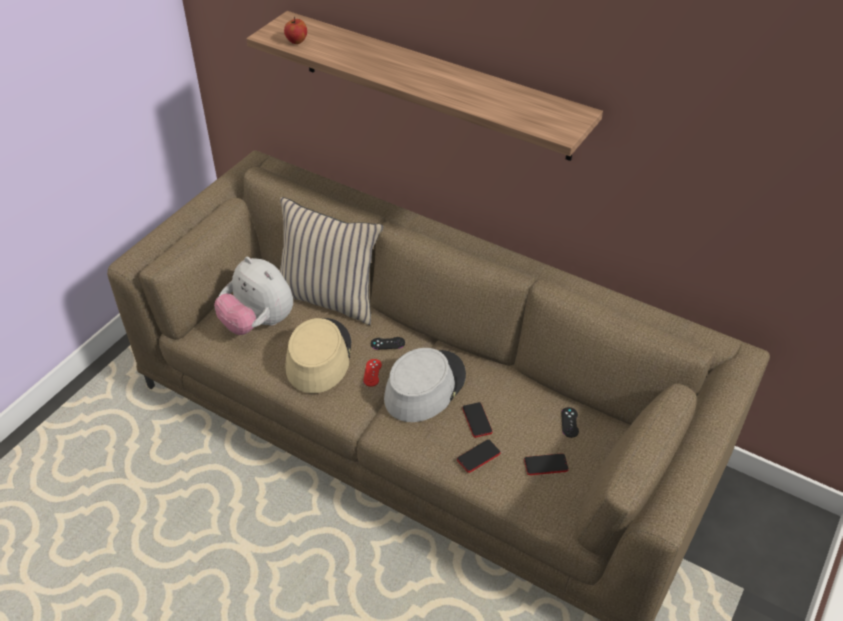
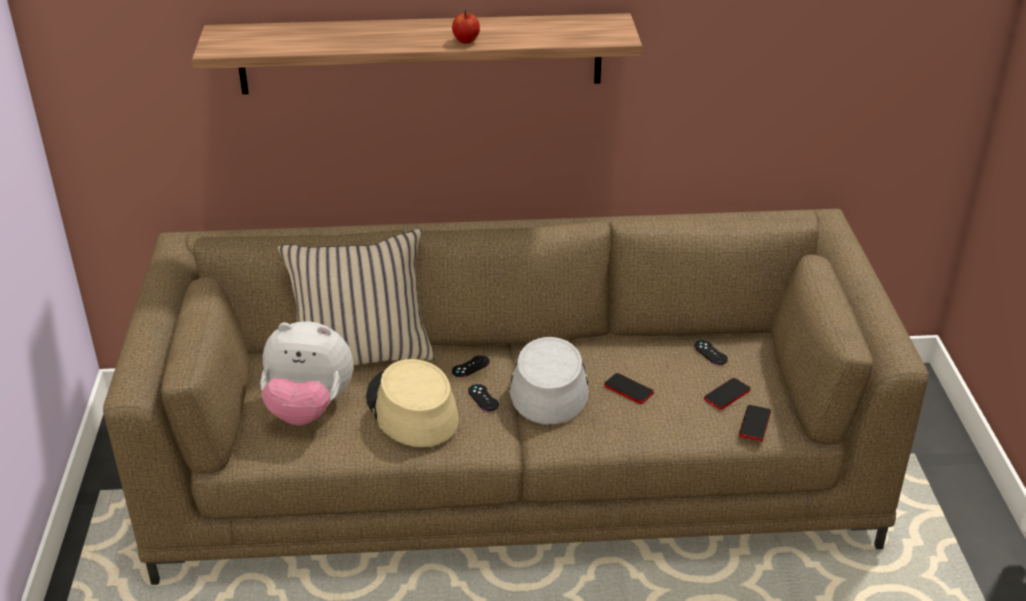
camera: 35 degrees left, 10 degrees down
(296, 41) = (256, 45): apple -> apple (466, 41)
(372, 373) = (483, 398): red game controller -> black game controller
(478, 456) = (662, 417): phone -> phone (754, 423)

